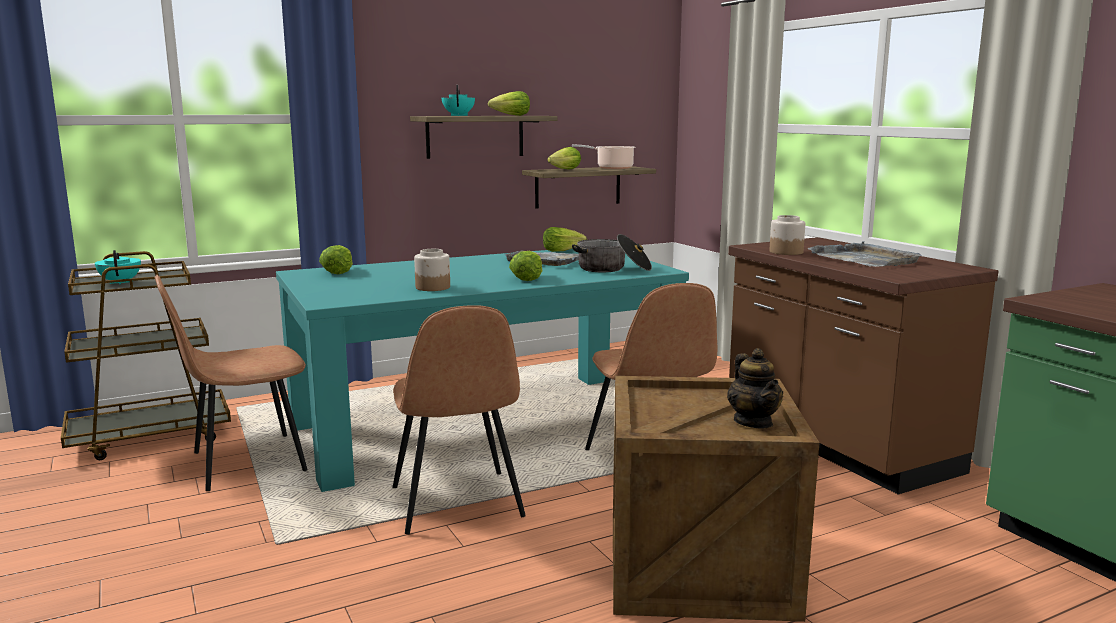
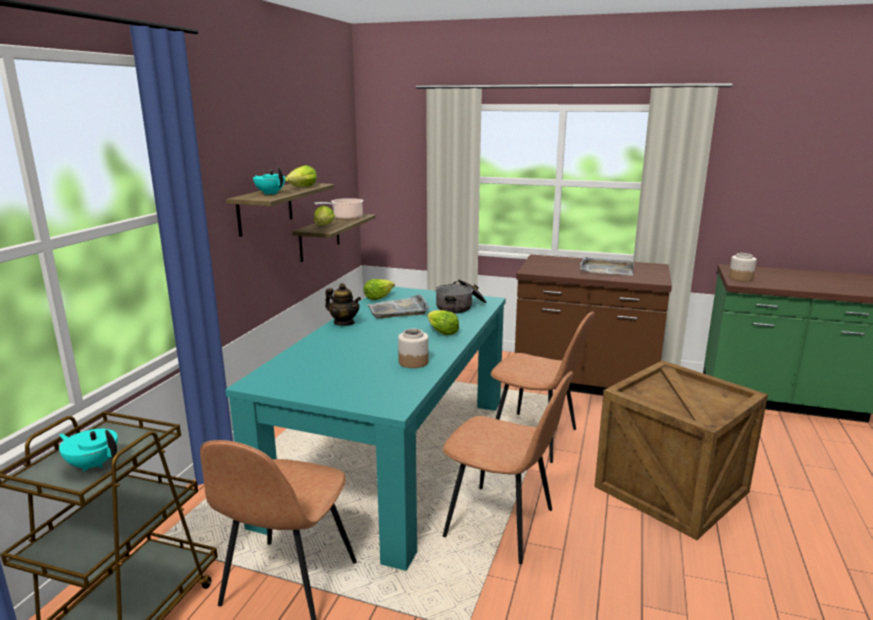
camera: 45 degrees left, 5 degrees up
(338, 272) = (288, 371): lettuce -> none
(753, 422) = (712, 393): teapot -> teapot (344, 323)
(786, 252) = (560, 272): jar -> jar (740, 278)

